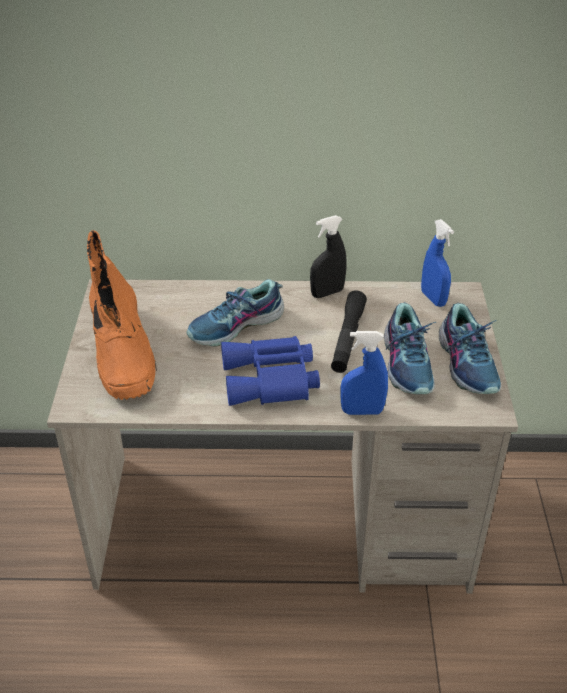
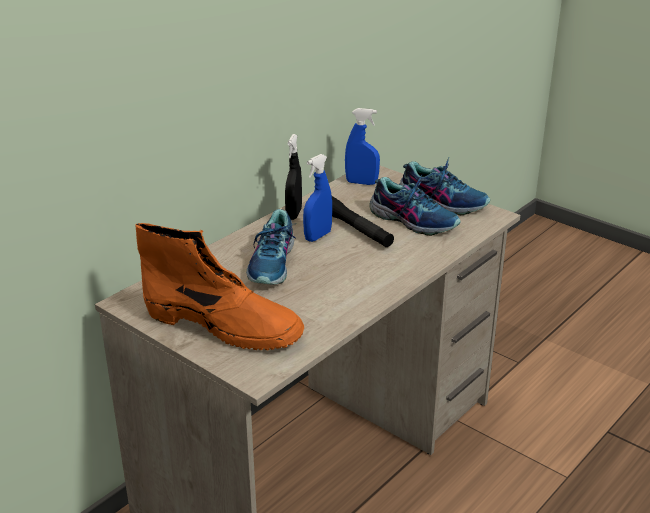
camera: 50 degrees left, 10 degrees down
(271, 380) = (357, 276): blue binoculars -> none
(362, 411) = (437, 257): blue spray bottle -> blue spray bottle (318, 236)

